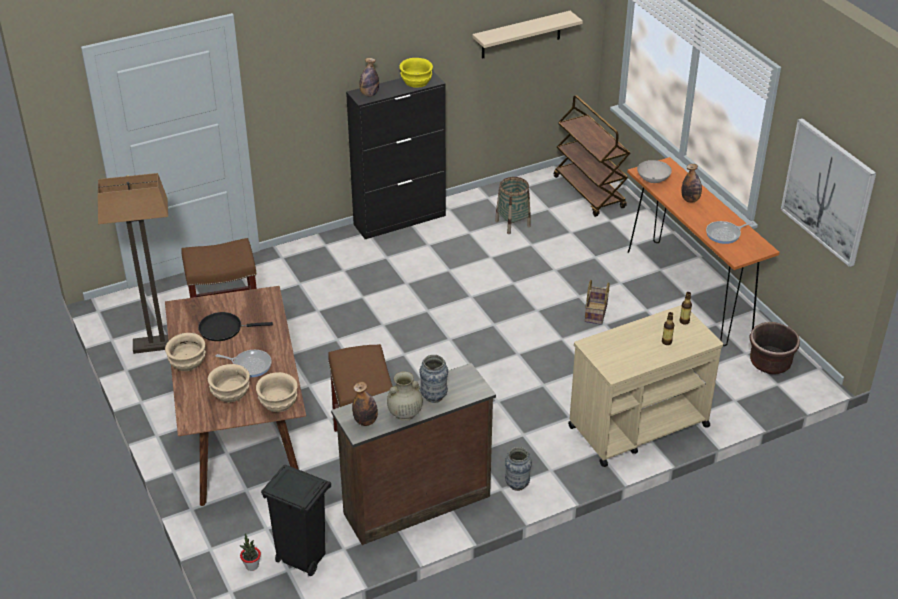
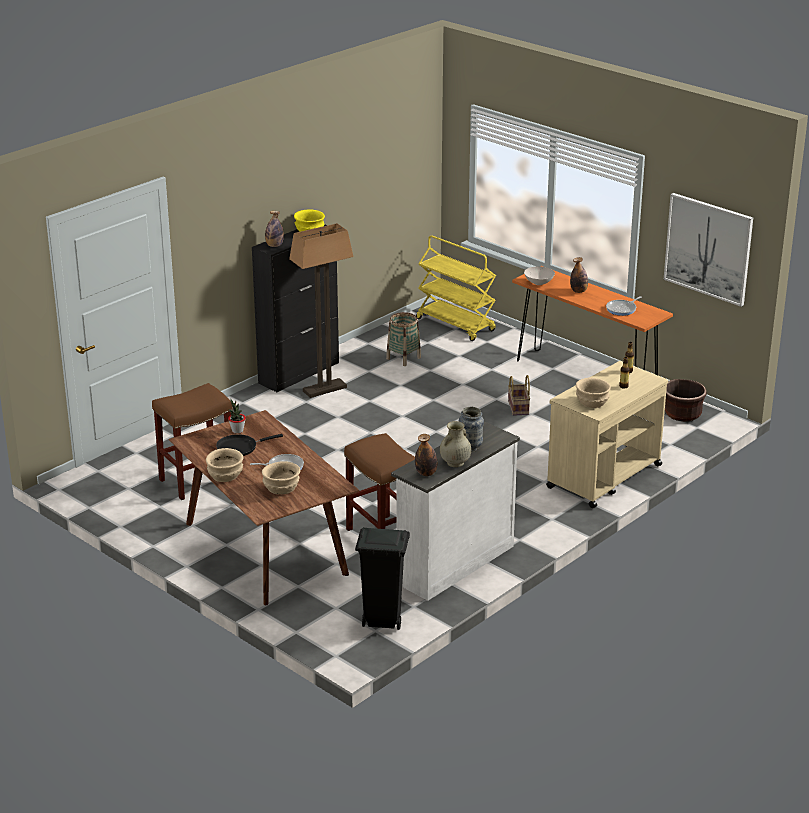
camera: 20 degrees left, 10 degrees down
(158, 344) = (137, 502): floor lamp -> floor lamp (325, 389)
(251, 566) = (341, 635): potted plant -> potted plant (237, 431)
(278, 402) = (328, 486): beige bowl -> beige bowl (592, 402)
(415, 503) = (453, 564): brown dresser -> white dresser
(517, 485) = (530, 534): vase -> none
(521, 35) = (382, 183): beige shelf -> none
(589, 192) = (456, 325): brown cart -> yellow cart

